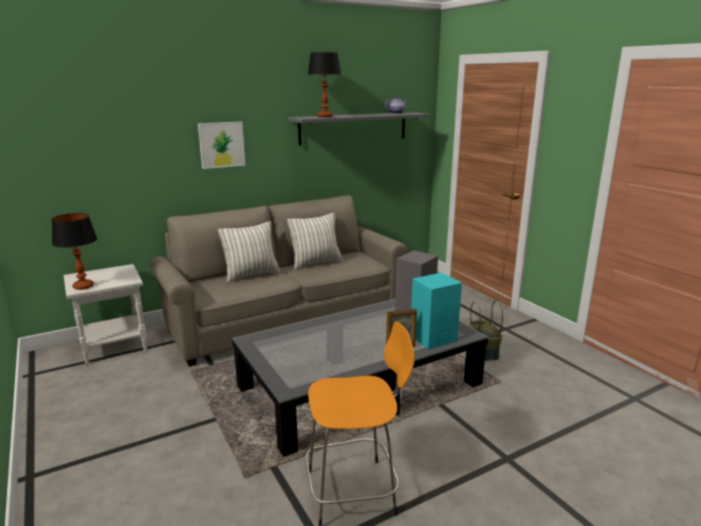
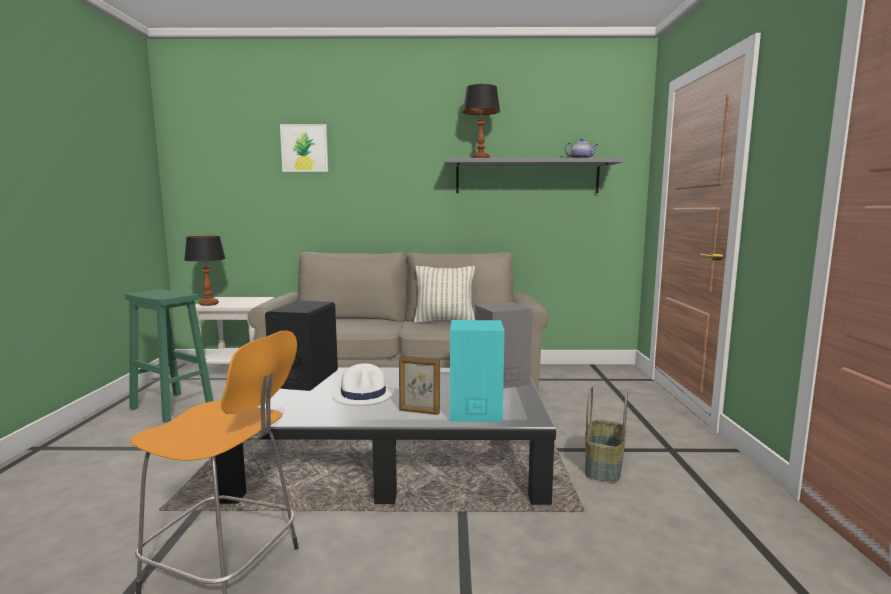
camera: 30 degrees right, 10 degrees down
(102, 398) = (171, 407): none -> green stool
(221, 145) = (369, 187): picture -> picture (304, 148)
(251, 275) = (366, 321): pillow -> none
(278, 342) = (305, 379): none -> black speaker
(344, 344) = (364, 394): none -> white hat

